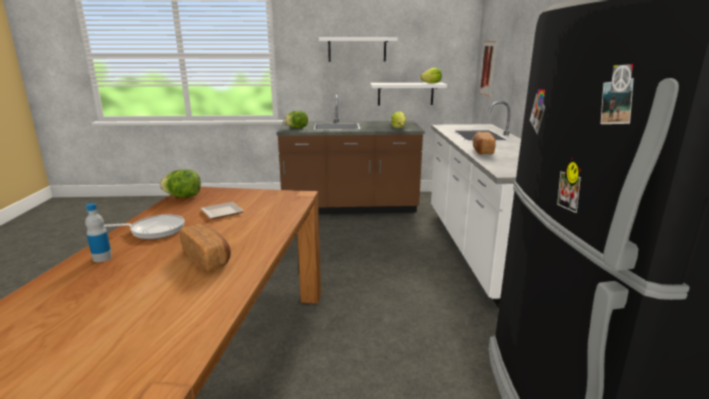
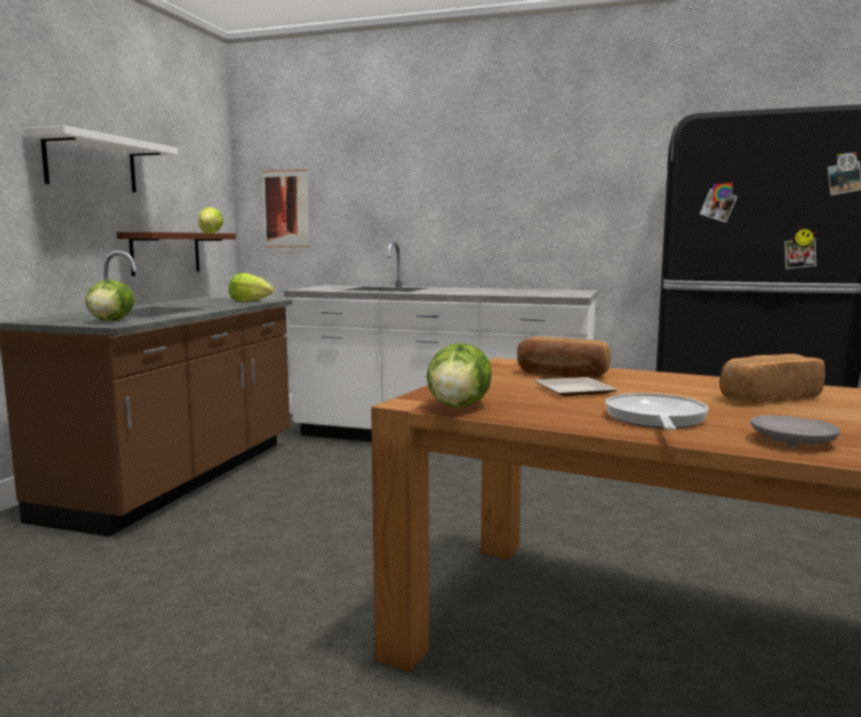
camera: 70 degrees left, 10 degrees down
(102, 258) = (793, 441): bottle -> grey plate
(405, 94) = (166, 253): white shelf -> brown shelf
(482, 151) = (472, 293): bread -> bread (561, 375)

